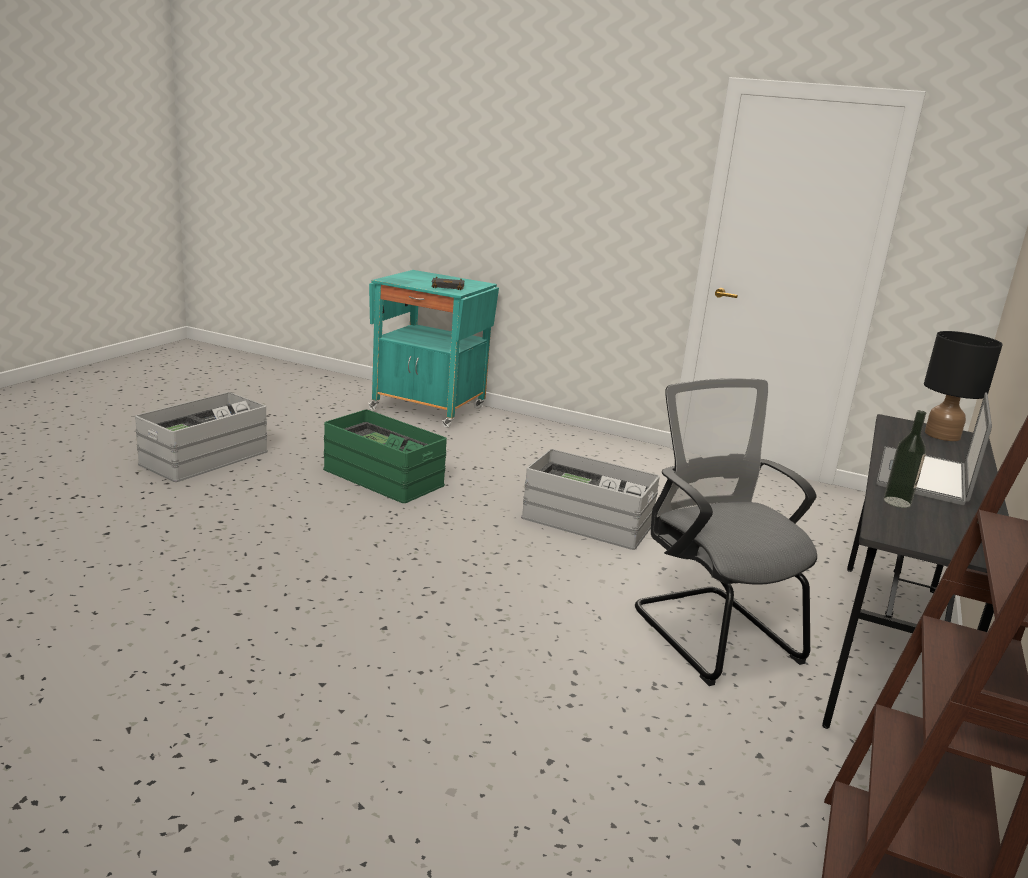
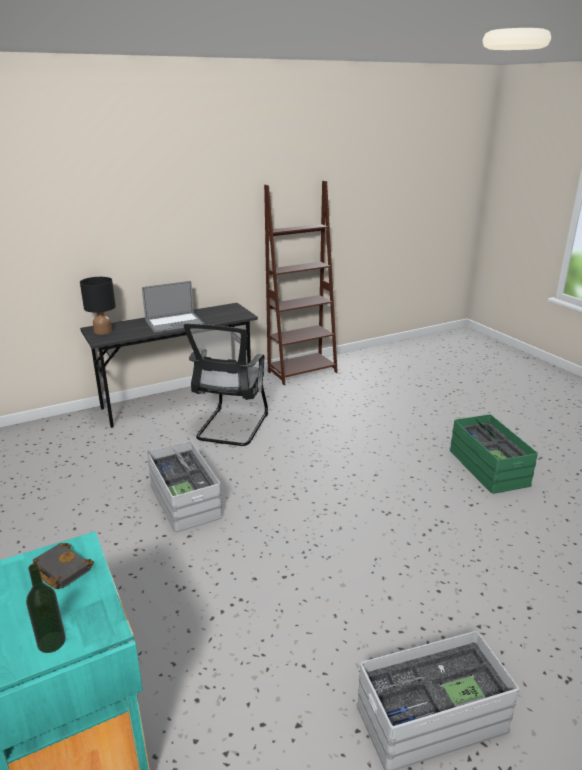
camera: 140 degrees left, 5 degrees up
(384, 477) = (272, 604): green storage box -> green storage box (487, 467)
(897, 502) = (214, 320): bottle -> bottle (51, 642)

